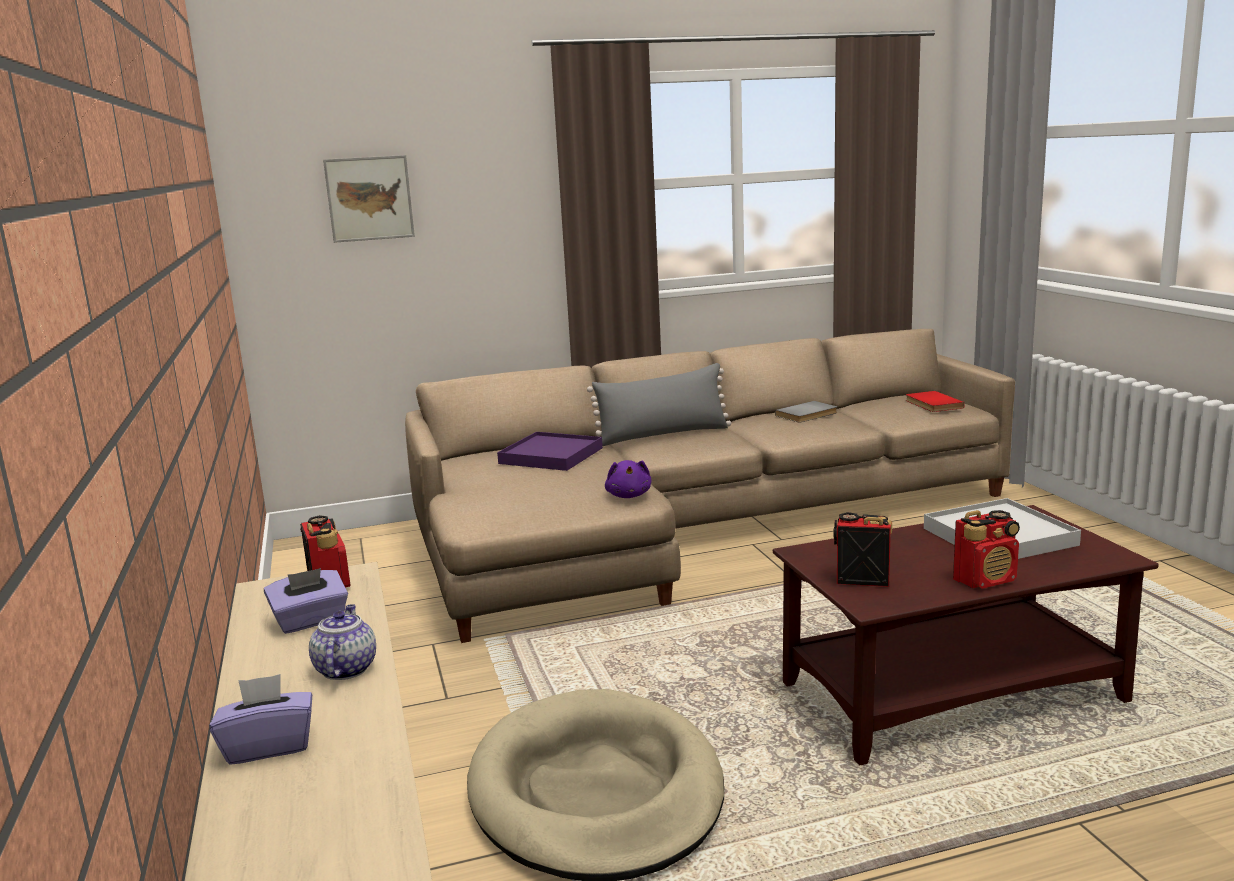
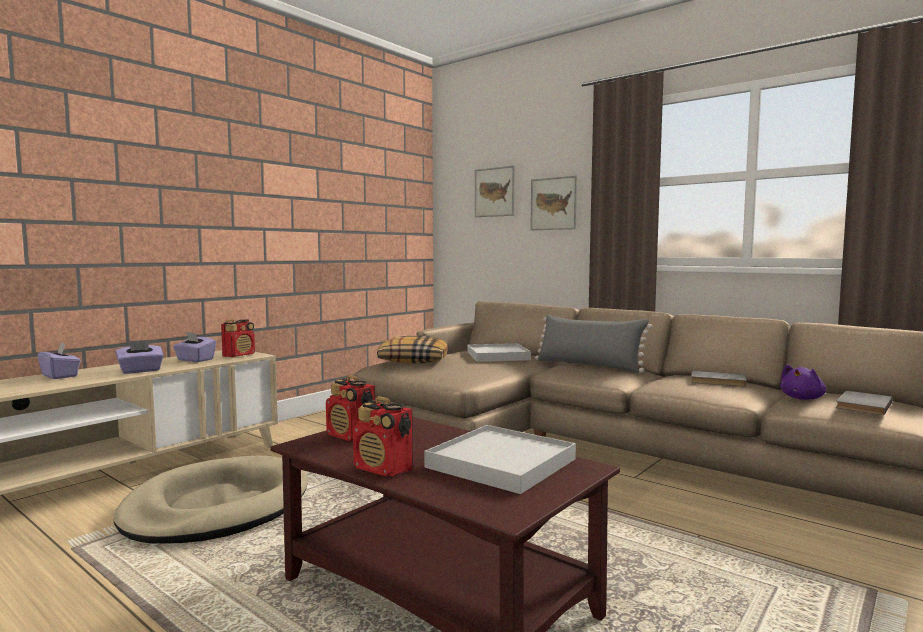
camera: 55 degrees right, 10 degrees down
(345, 669) = (140, 371): teapot -> purple tissue box
(484, 216) = (553, 203): none -> picture
(490, 497) = (413, 360): none -> pillow
(551, 456) = (498, 356): purple tray -> white tray
(629, 495) = (460, 378): purple plush toy -> purple plush toy (802, 398)
(861, 579) = (351, 436): radio -> radio turned 150 degrees clockwise
(932, 404) = (861, 405): red book -> grey book

